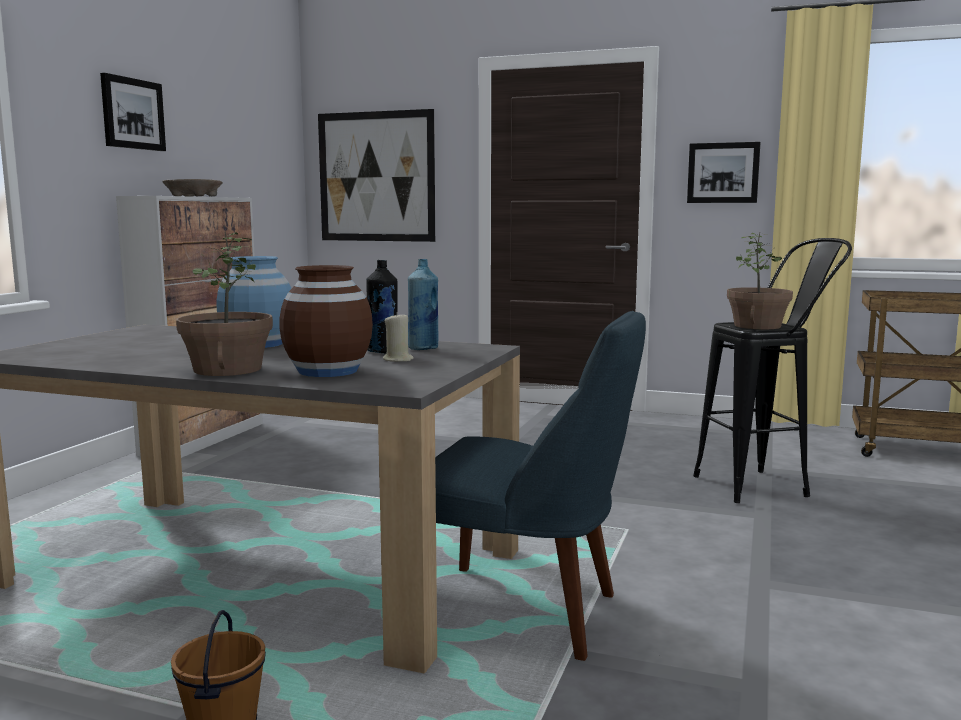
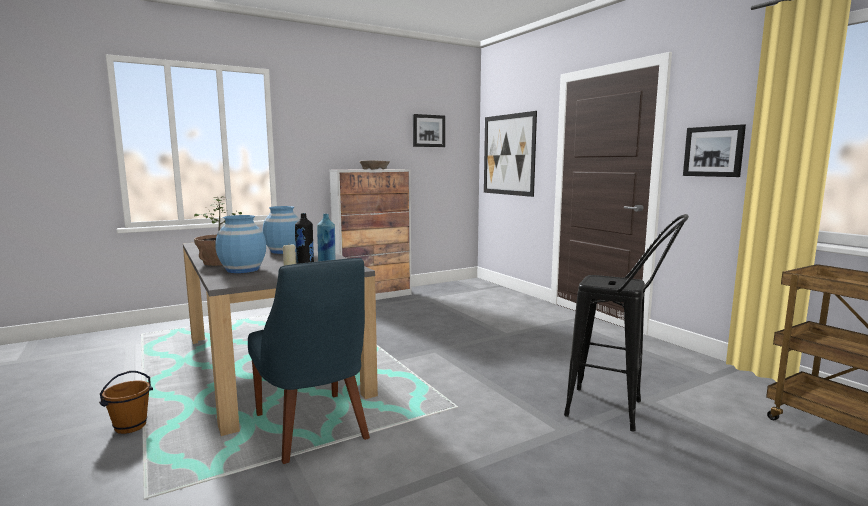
camera: 40 degrees right, 0 degrees up
(132, 114) = (346, 127): picture -> picture (428, 131)
(328, 371) = (243, 270): brown vase -> blue vase
(758, 326) = (607, 282): potted plant -> none

